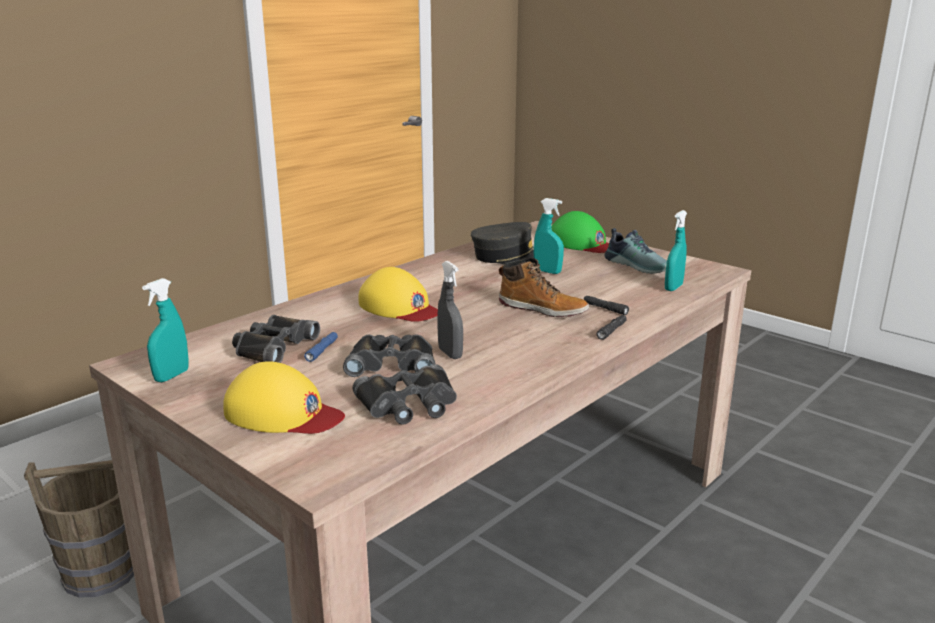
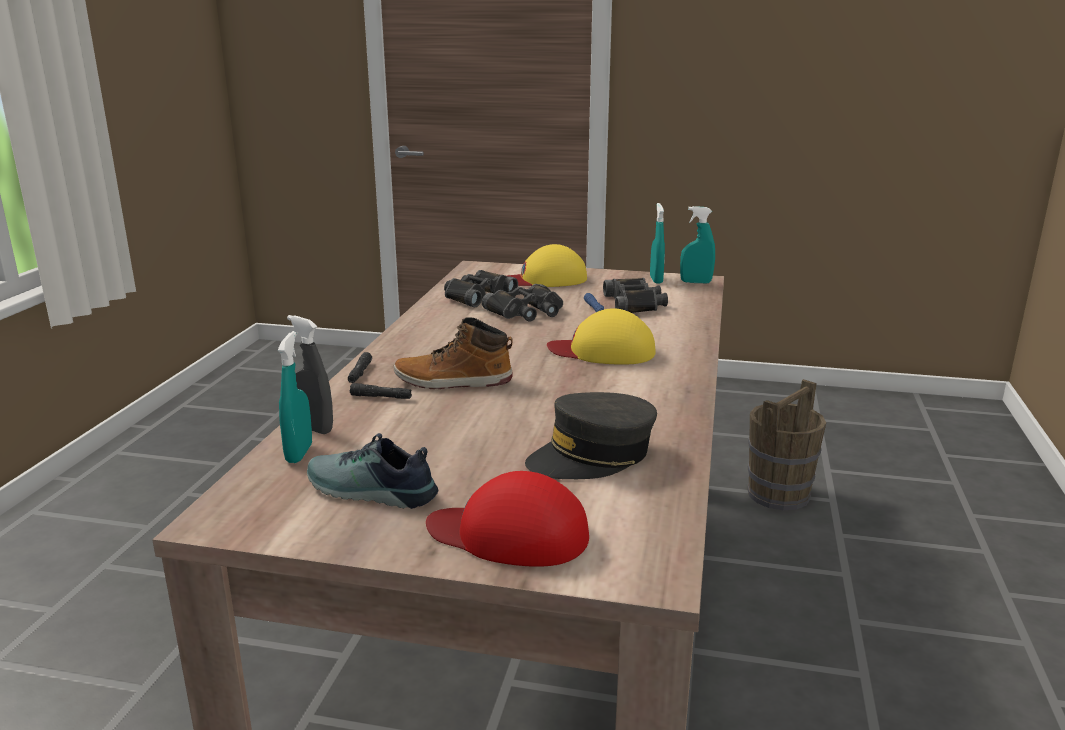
camera: 150 degrees right, 0 degrees up
(450, 353) = (492, 325): grey spray bottle -> grey spray bottle (314, 428)
(547, 271) = (503, 440): turquoise spray bottle -> turquoise spray bottle (696, 282)
(582, 243) = (509, 534): green cap -> red cap

